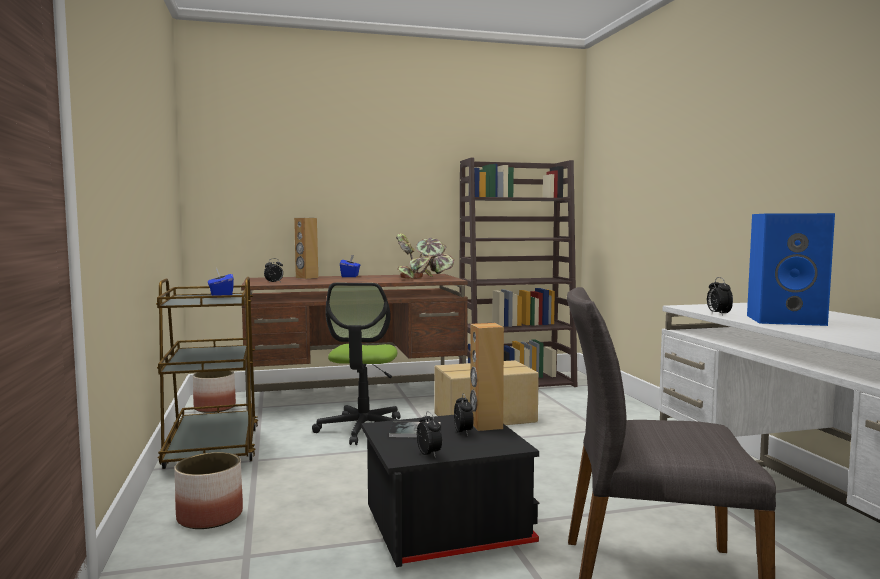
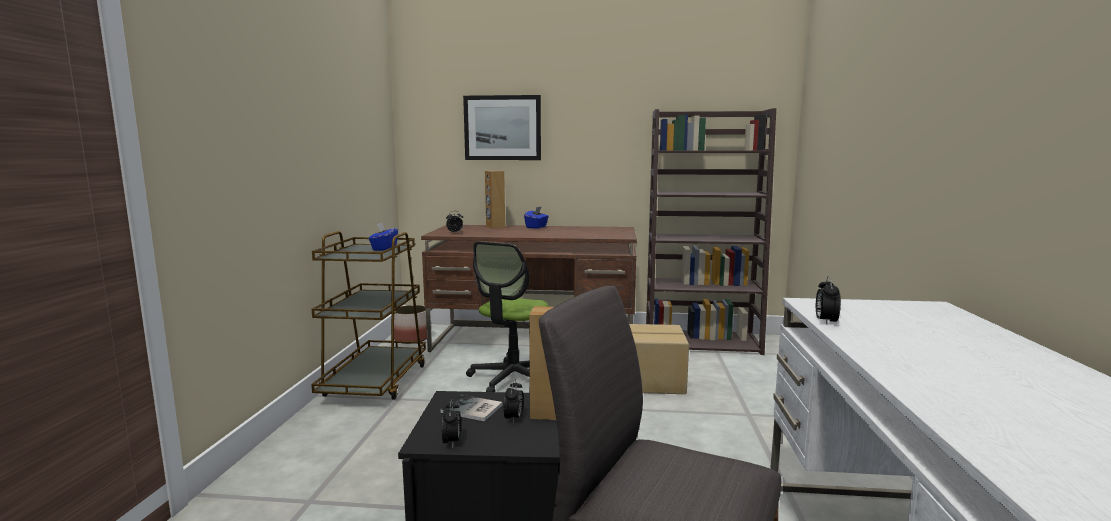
camera: 20 degrees right, 5 degrees up
(210, 516) = (317, 452): planter -> none
(308, 173) = (502, 128): none -> picture
(423, 278) = (599, 233): potted plant -> none
(786, 320) = (904, 343): blue speaker -> none

